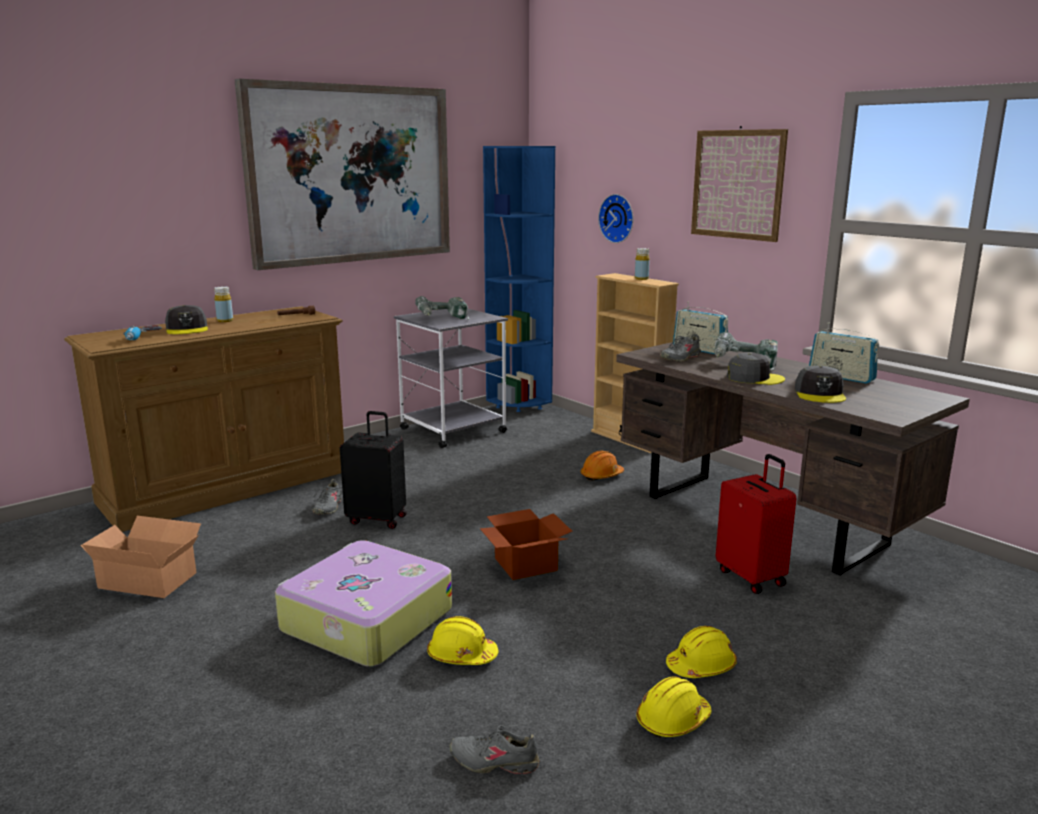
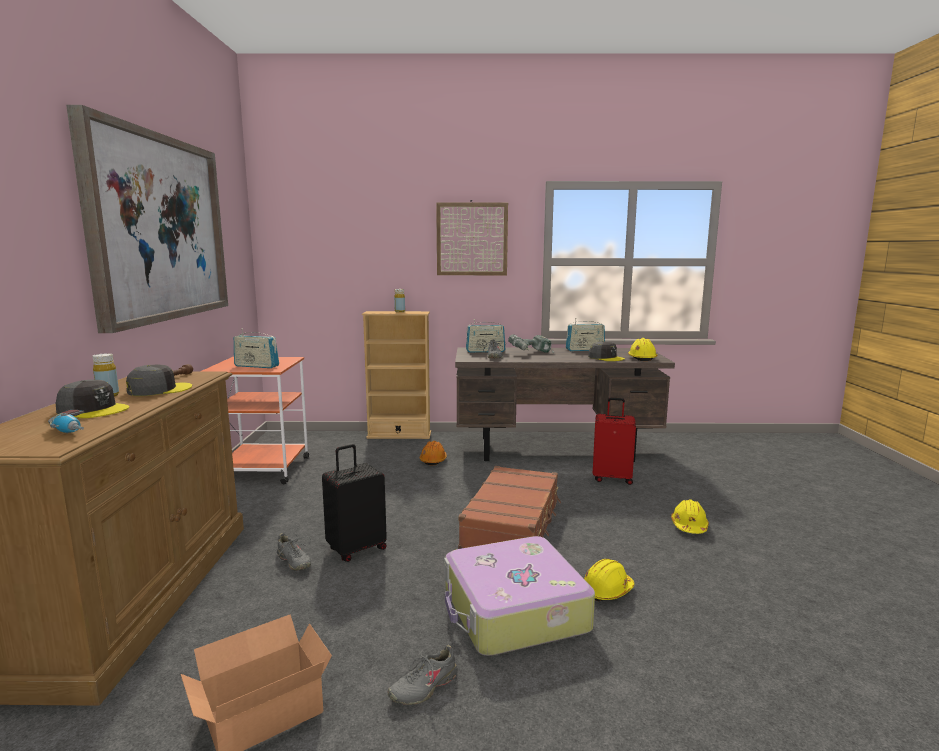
camera: 50 degrees left, 5 degrees down
(442, 319) = (256, 366): power drill -> radio
(454, 430) = (263, 469): grey cart -> orange cart
(494, 761) = (743, 625): grey shoe -> grey shoe (424, 686)
(519, 407) = (279, 439): blue bookcase -> none
(526, 563) = (513, 524): cardboard box -> brown suitcase
(618, 218) = (363, 268): wall clock -> none
(672, 720) = (736, 555): yellow hard hat -> yellow hard hat (641, 358)
(754, 378) = (559, 357): grey cap -> grey cap (159, 390)

